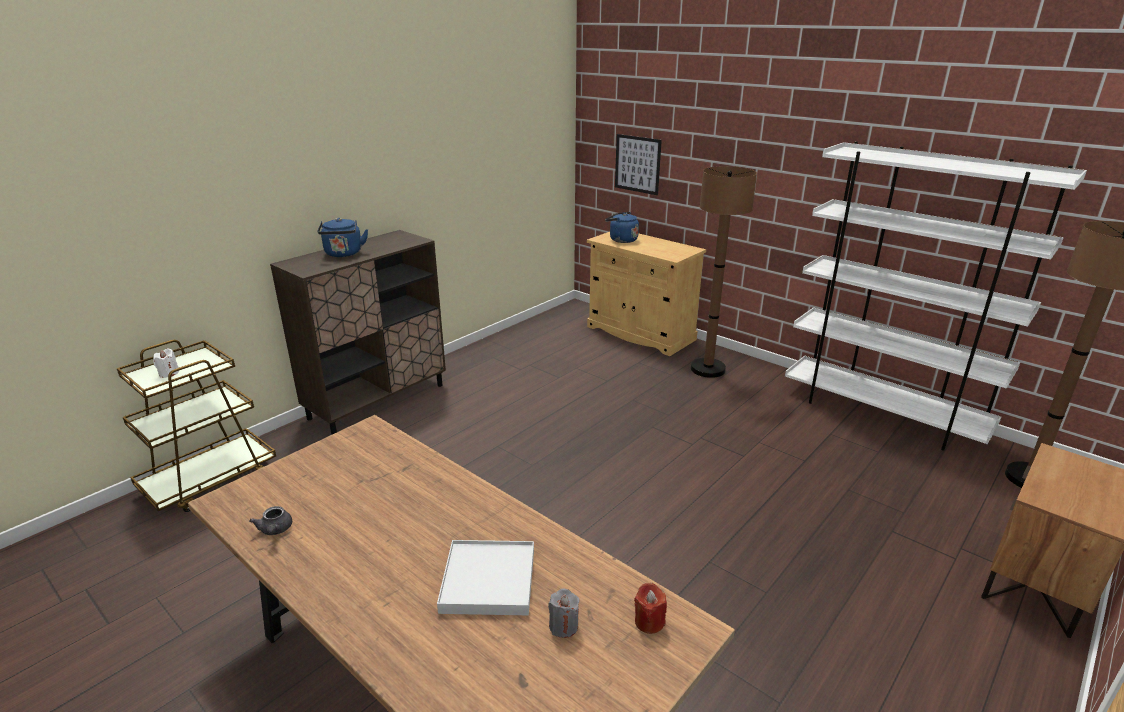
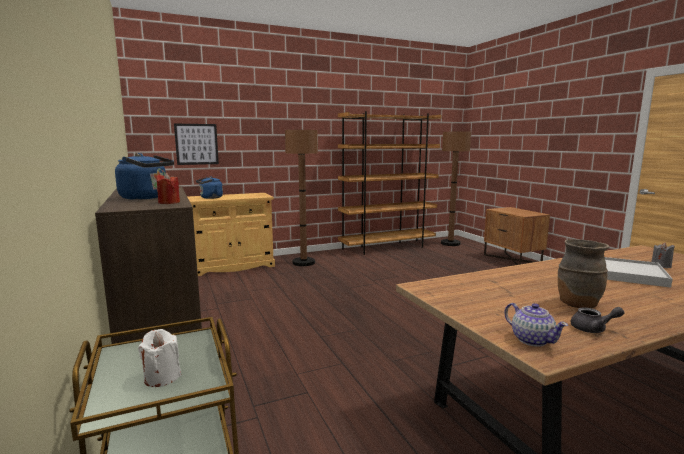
camera: 65 degrees left, 15 degrees down
(248, 495) = (532, 340): none -> teapot
(343, 524) = (577, 304): none -> brown vase
(649, 622) = (646, 253): red candle -> red candle (169, 202)
(882, 414) = (387, 247): white bookcase -> brown bookcase

